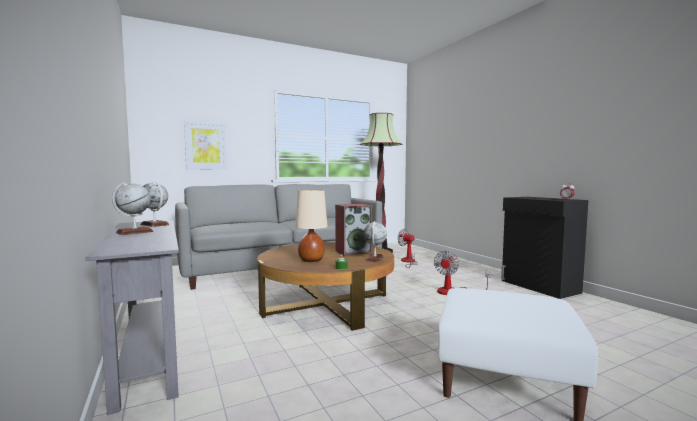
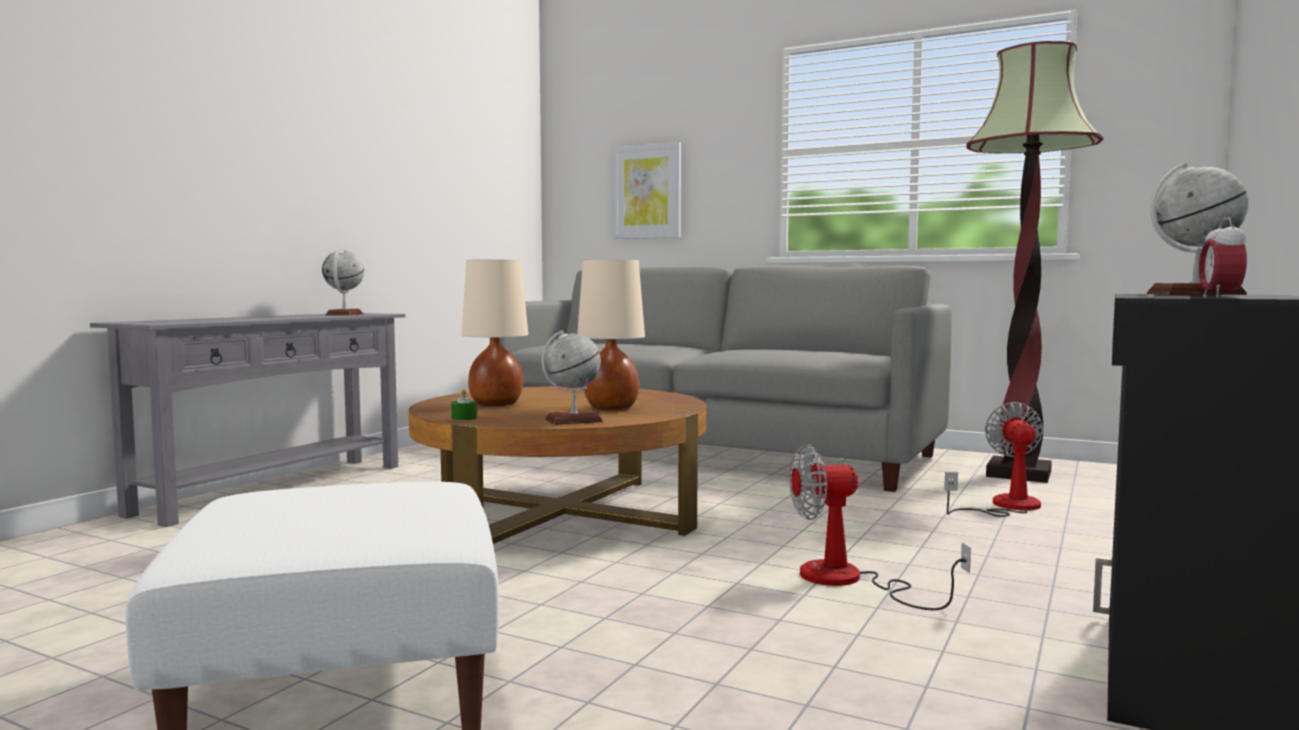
camera: 55 degrees right, 0 degrees up
(134, 232) = (269, 316): globe -> globe (1194, 294)
(353, 252) = (612, 408): speaker -> beige table lamp

